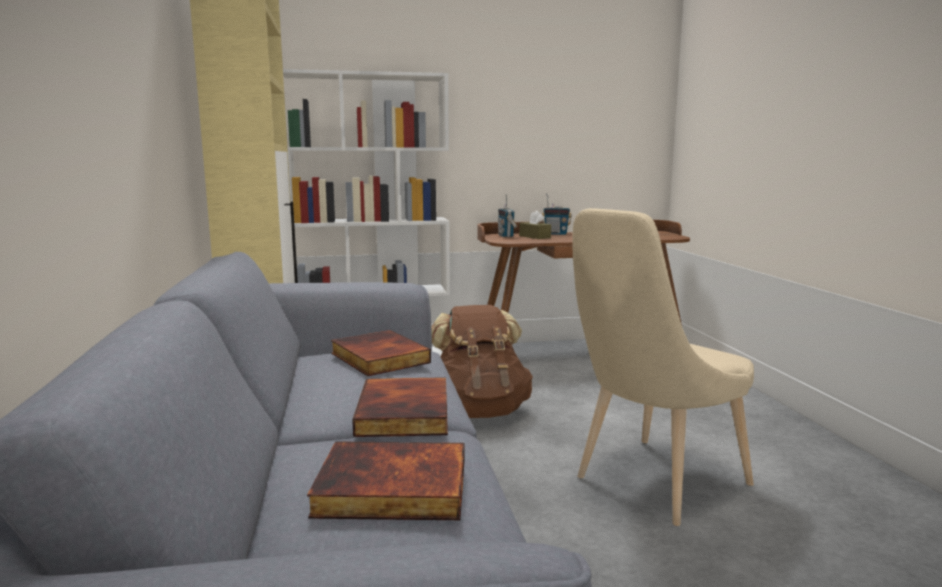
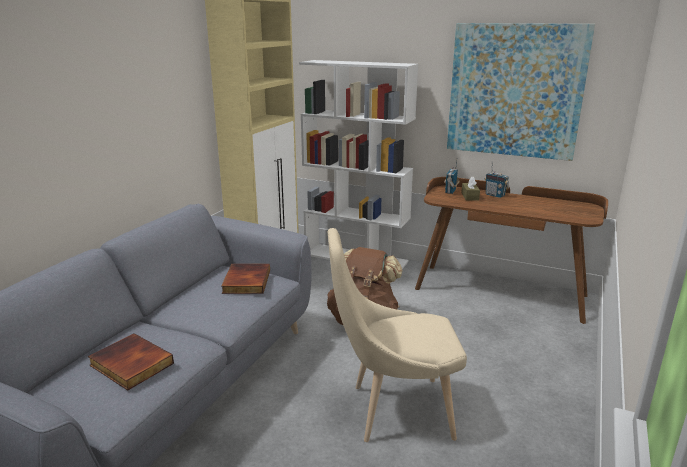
camera: 35 degrees right, 10 degrees up
(406, 413) = (201, 324): book -> none
(556, 110) = (515, 91): none -> picture

